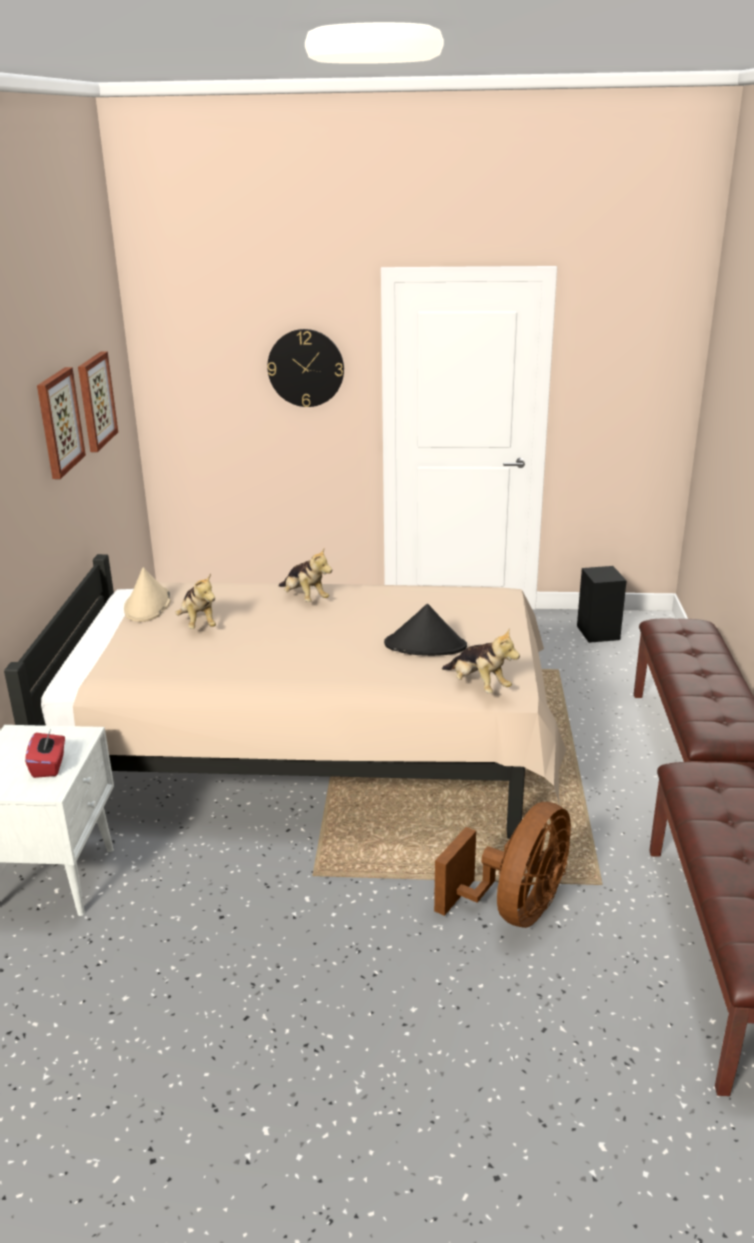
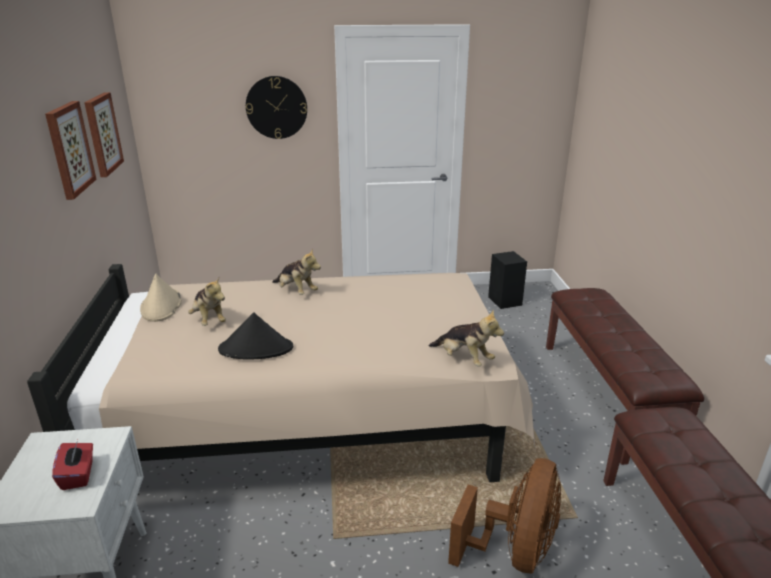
camera: 10 degrees left, 0 degrees up
(426, 645) = (408, 326): black hat -> black hat (256, 349)

